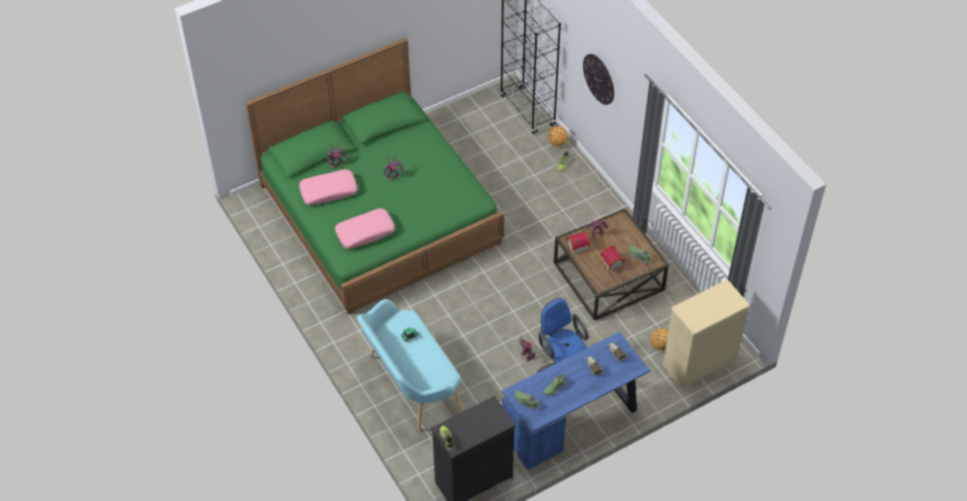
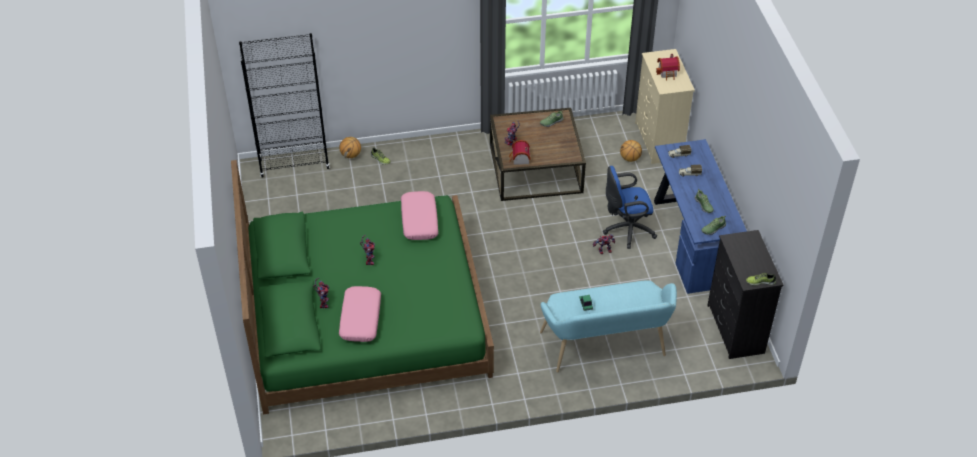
camera: 70 degrees left, 5 degrees down
(365, 232) = (436, 302): pink pillow -> pink pillow (419, 220)
(599, 79) = (385, 41): wall clock -> none
(610, 264) = (552, 143): toy house -> toy house (668, 73)

